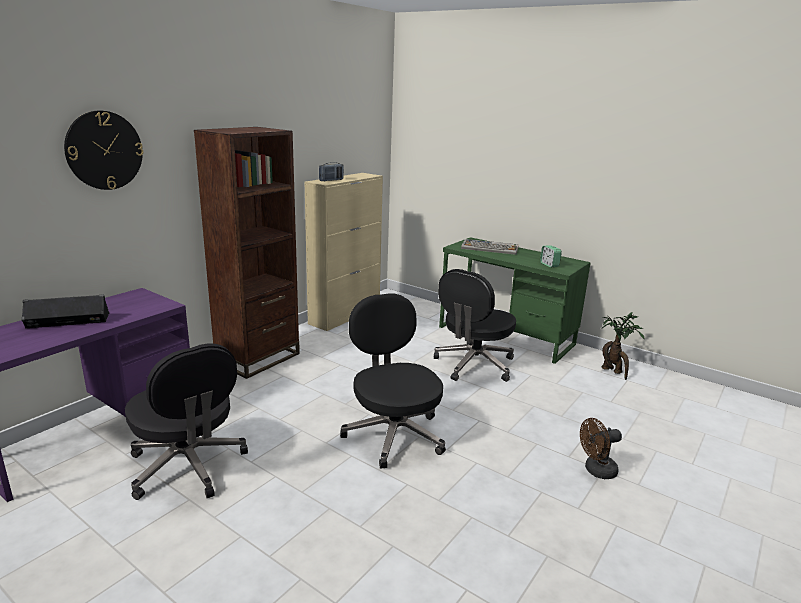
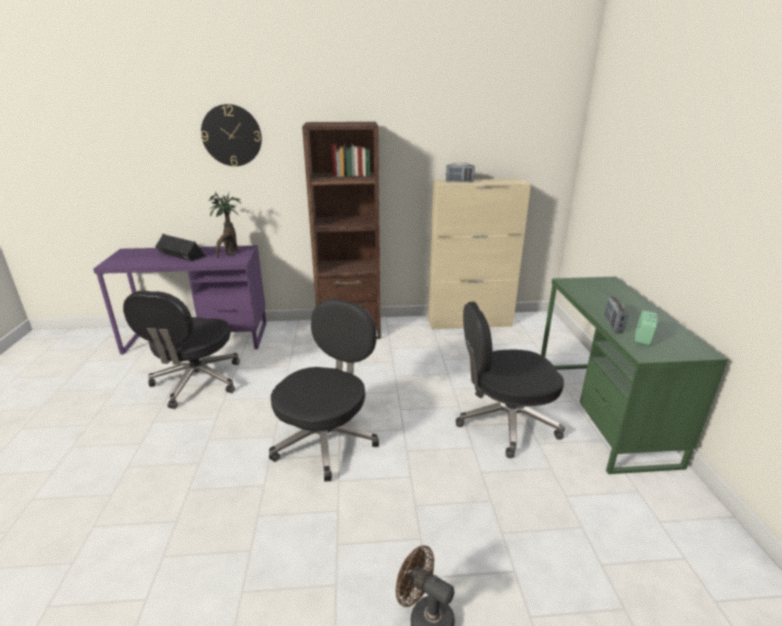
camera: 50 degrees right, 5 degrees up
(490, 248) = (608, 295): keyboard -> none
(524, 262) = (613, 324): none -> radio
(613, 372) = (682, 534): potted plant -> potted plant (230, 253)

